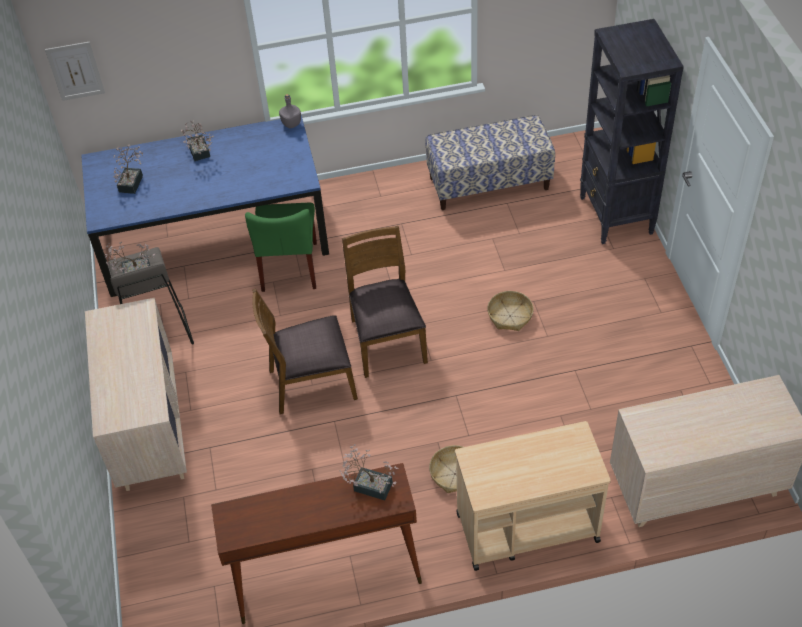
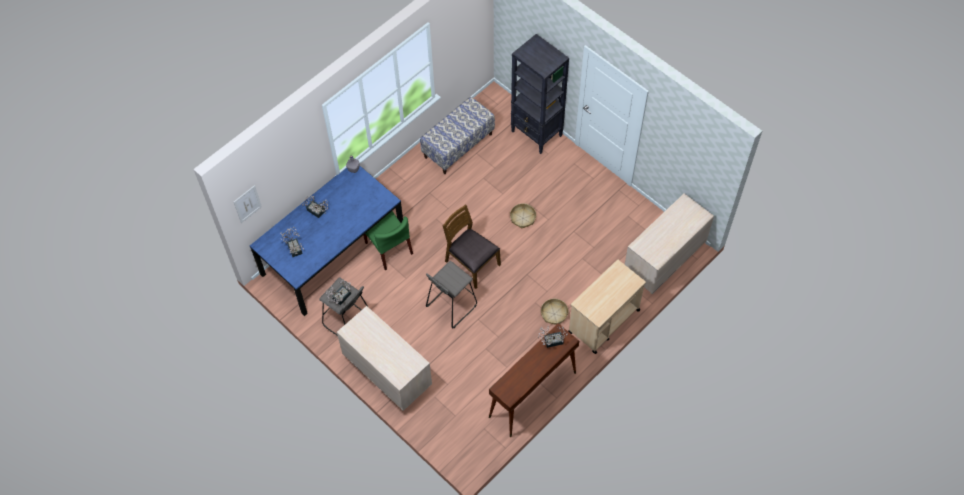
camera: 35 degrees left, 10 degrees up
(311, 383) = (451, 306): brown chair -> grey stool

